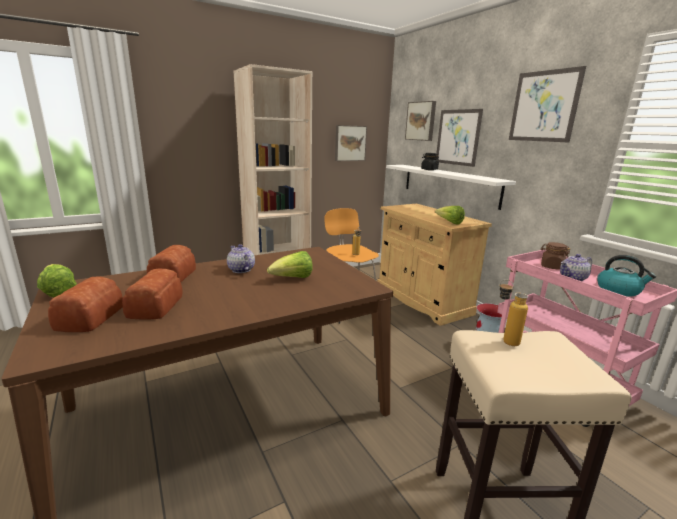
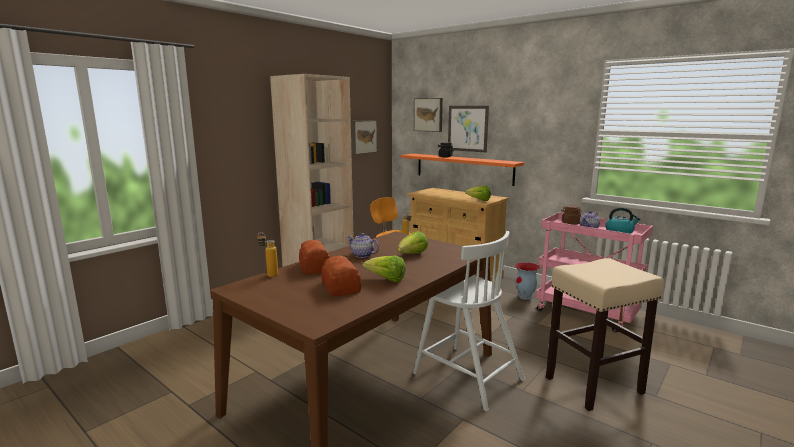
camera: 20 degrees left, 5 degrees down
(58, 292) = (240, 292): lettuce -> lettuce (387, 280)
(88, 318) = (303, 301): bread -> none
(337, 436) = (466, 375): none -> white chair
(449, 184) = (463, 168): white shelf -> orange shelf
(504, 340) = (585, 266): bottle -> bottle (268, 275)
(544, 106) = (540, 105): picture -> none

